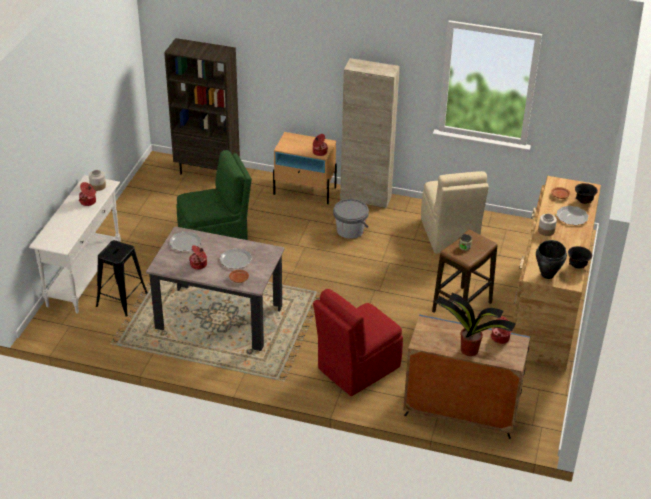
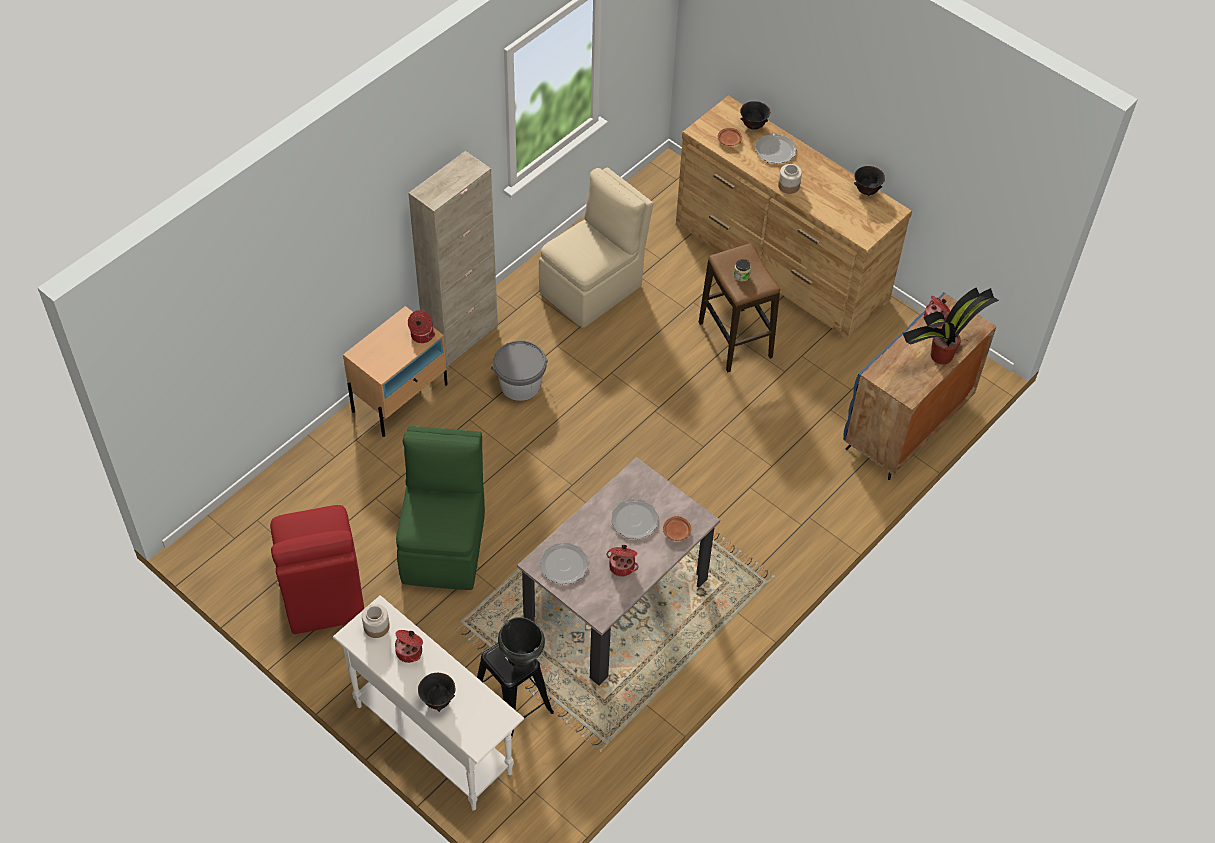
camera: 65 degrees left, 15 degrees up
(62, 220) = (437, 700): none -> black bowl
(208, 171) = (273, 494): brown bookcase -> none
(357, 368) = (788, 491): red chair -> red chair (322, 591)
(449, 235) = (593, 288): beige chair -> beige chair turned 60 degrees counterclockwise
(547, 275) = (868, 224): black cooking pot -> black cooking pot (522, 659)

